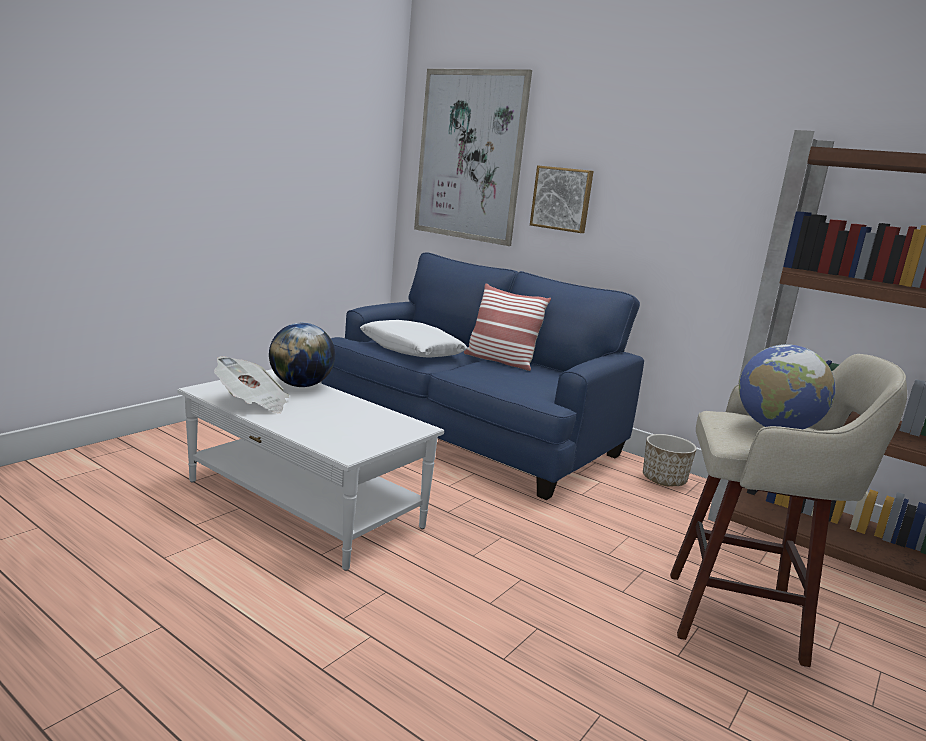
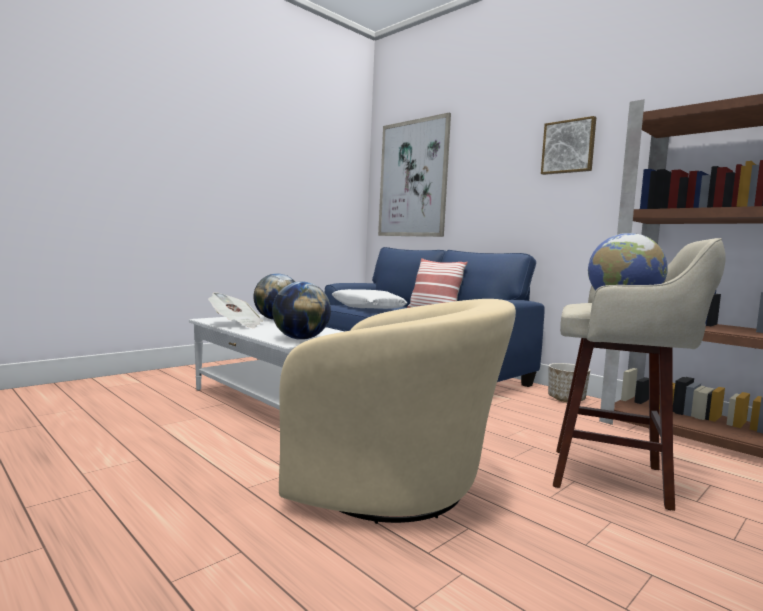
camera: 10 degrees right, 10 degrees down
(357, 440) = (300, 339): none -> globe
(498, 651) = (393, 486): none -> beige armchair
(562, 199) = (477, 197): picture -> picture (568, 147)

